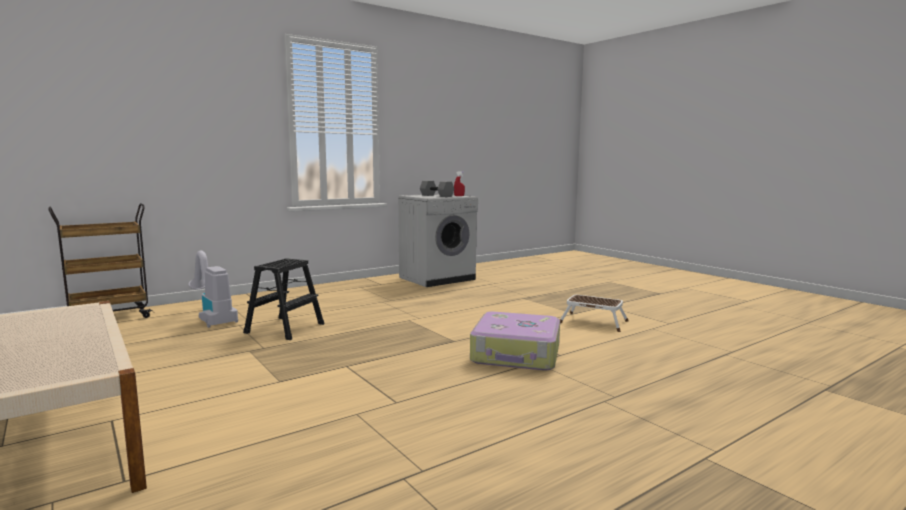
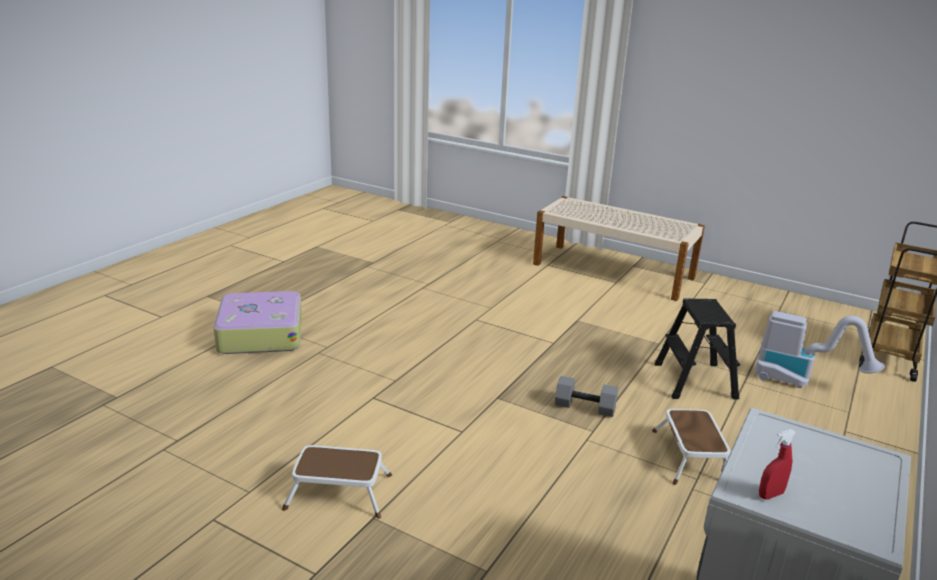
camera: 155 degrees right, 15 degrees up
(369, 306) = (691, 457): none -> brown step ladder
(436, 196) = (815, 471): grey dumbbell -> grey dumbbell (585, 406)
(516, 354) = (418, 389): suitcase -> suitcase (260, 334)

